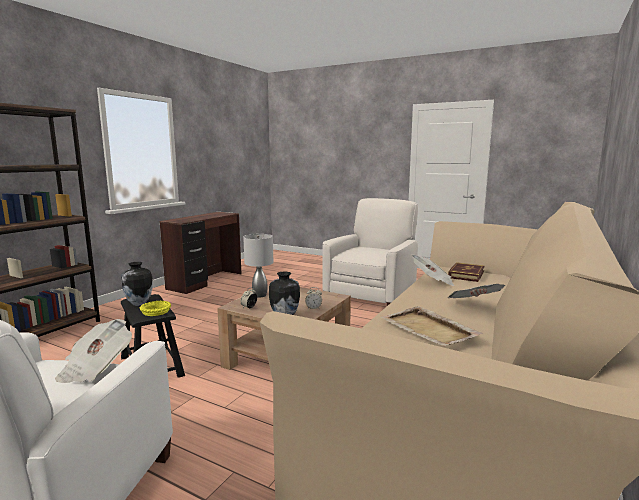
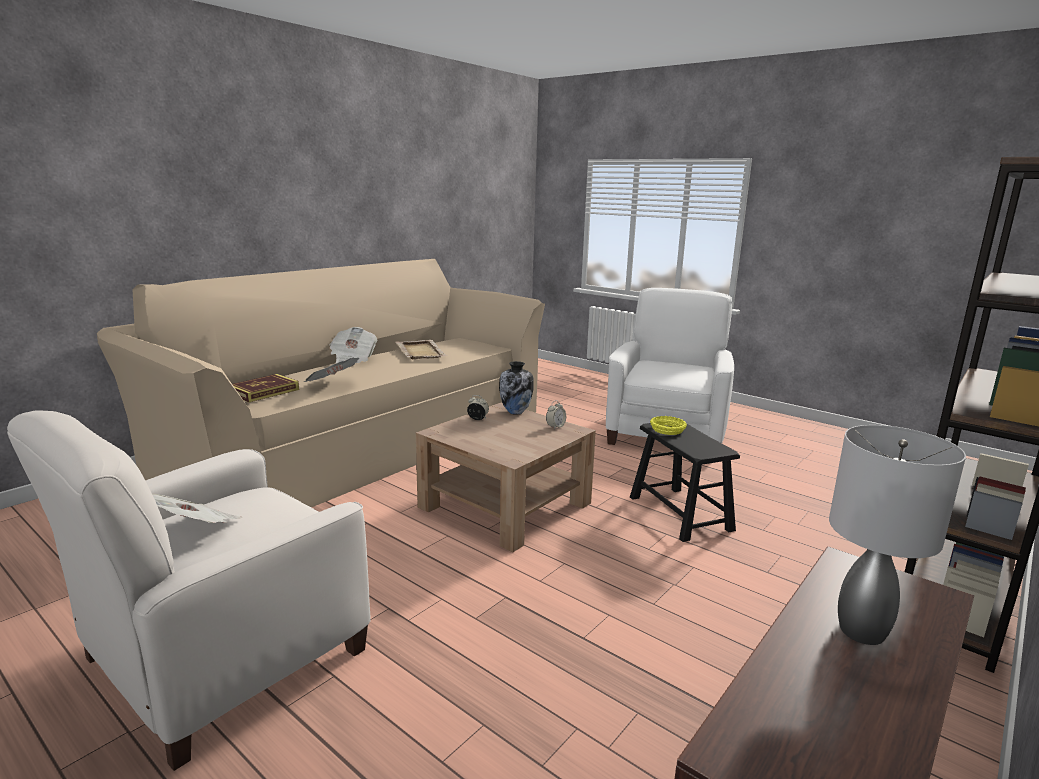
camera: 170 degrees left, 5 degrees up
(96, 368) = (653, 372): newspaper -> newspaper (194, 530)
(139, 304) = (703, 443): vase -> none
(260, 295) = (541, 443): grey table lamp -> grey table lamp (860, 630)

